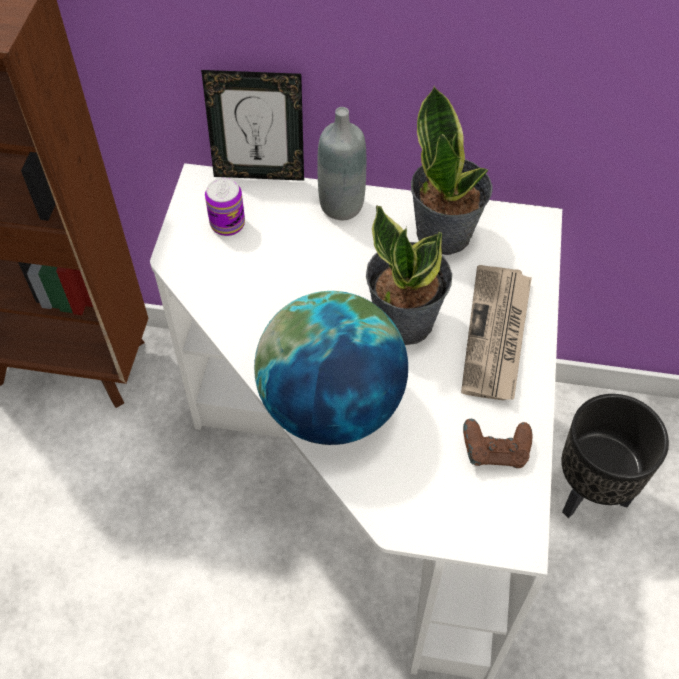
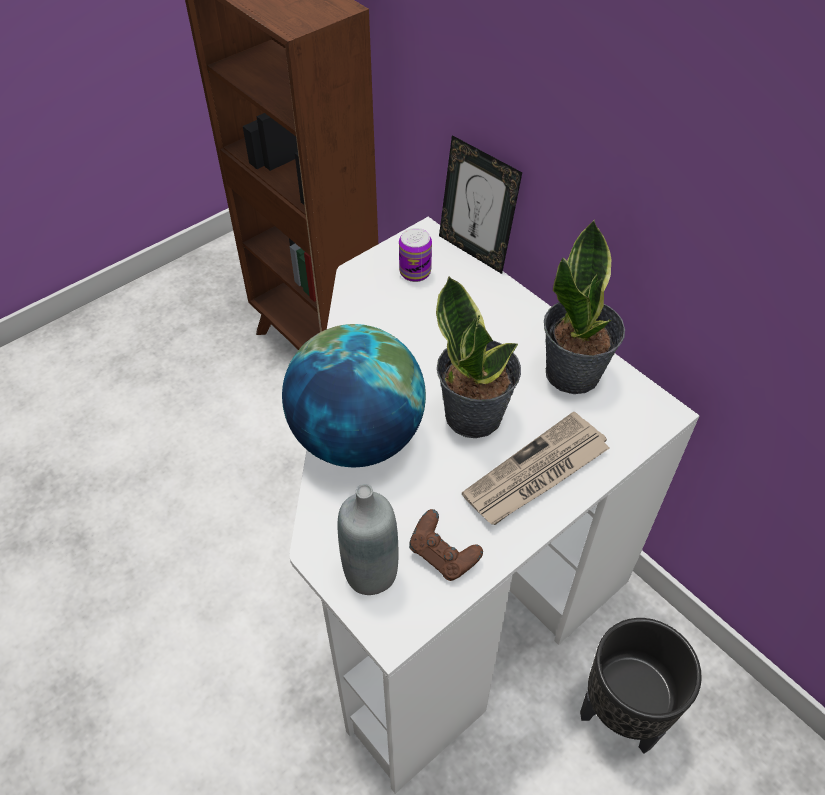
camera: 40 degrees right, 5 degrees down
(341, 205) = (512, 307): grey bottle -> grey bottle (371, 573)

